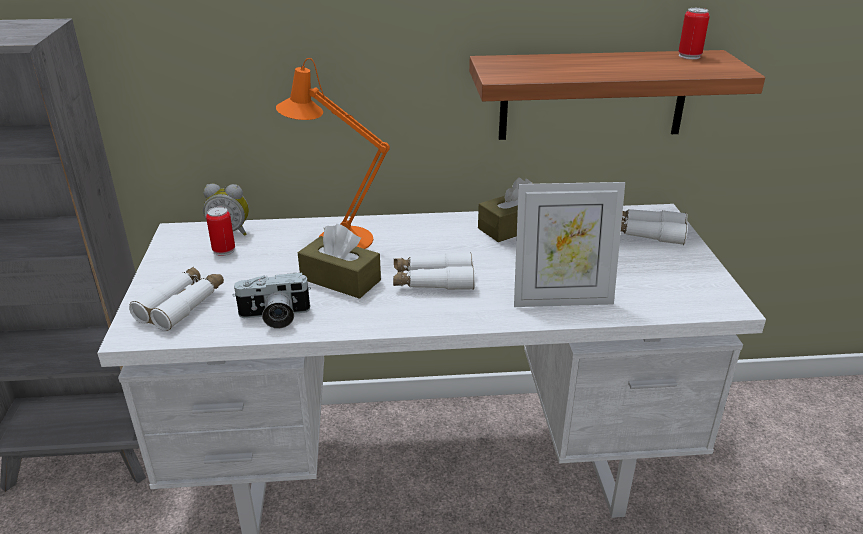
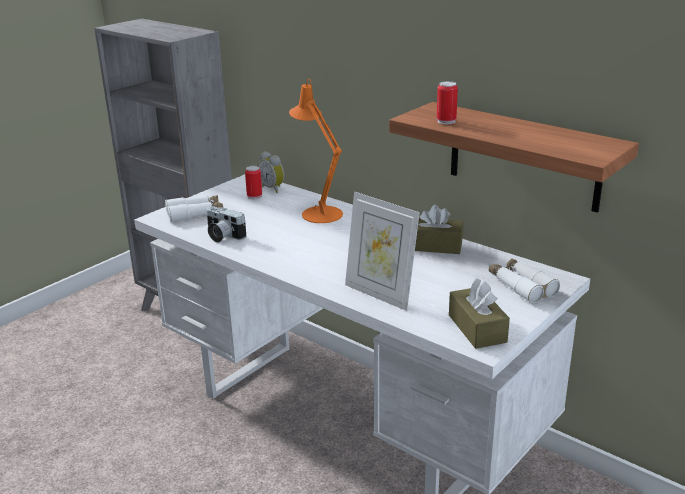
camera: 45 degrees right, 5 degrees down
(340, 280) = (282, 232): brown tissue box -> brown tissue box (477, 328)
(433, 281) = (327, 253): white binoculars -> none
(689, 56) = (589, 139): can -> can (446, 121)

